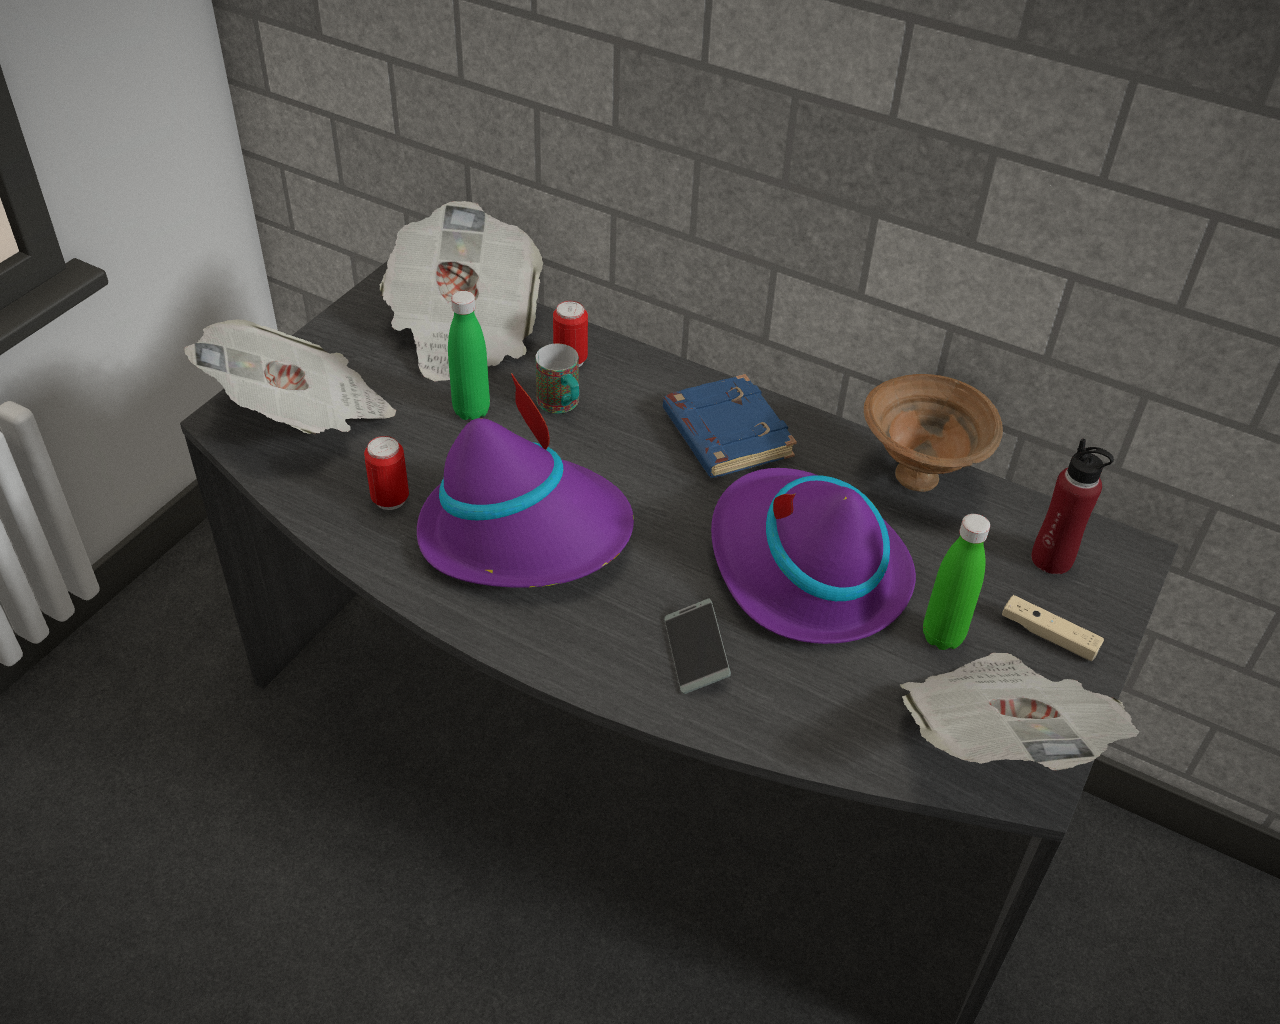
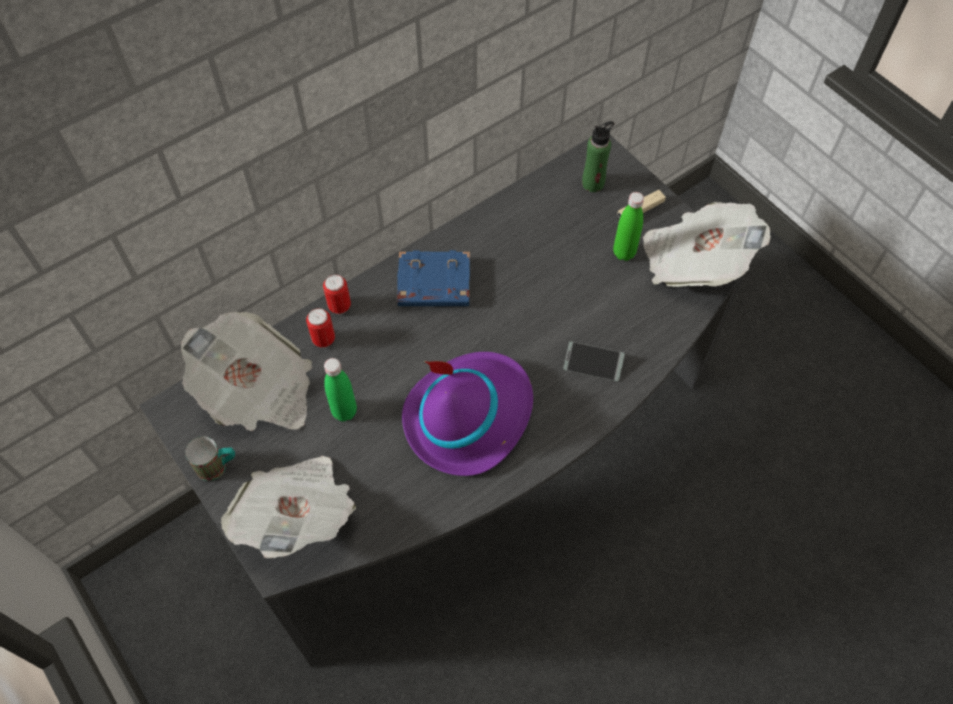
camera: 65 degrees left, 15 degrees up
(390, 499) = (406, 482): can -> can (339, 306)
(562, 406) = (365, 359): mug -> mug (218, 466)
(805, 567) = (553, 290): purple hat -> none
(920, 479) = (512, 210): brown bowl -> none
(1051, 559) = (593, 183): red bottle -> green bottle

